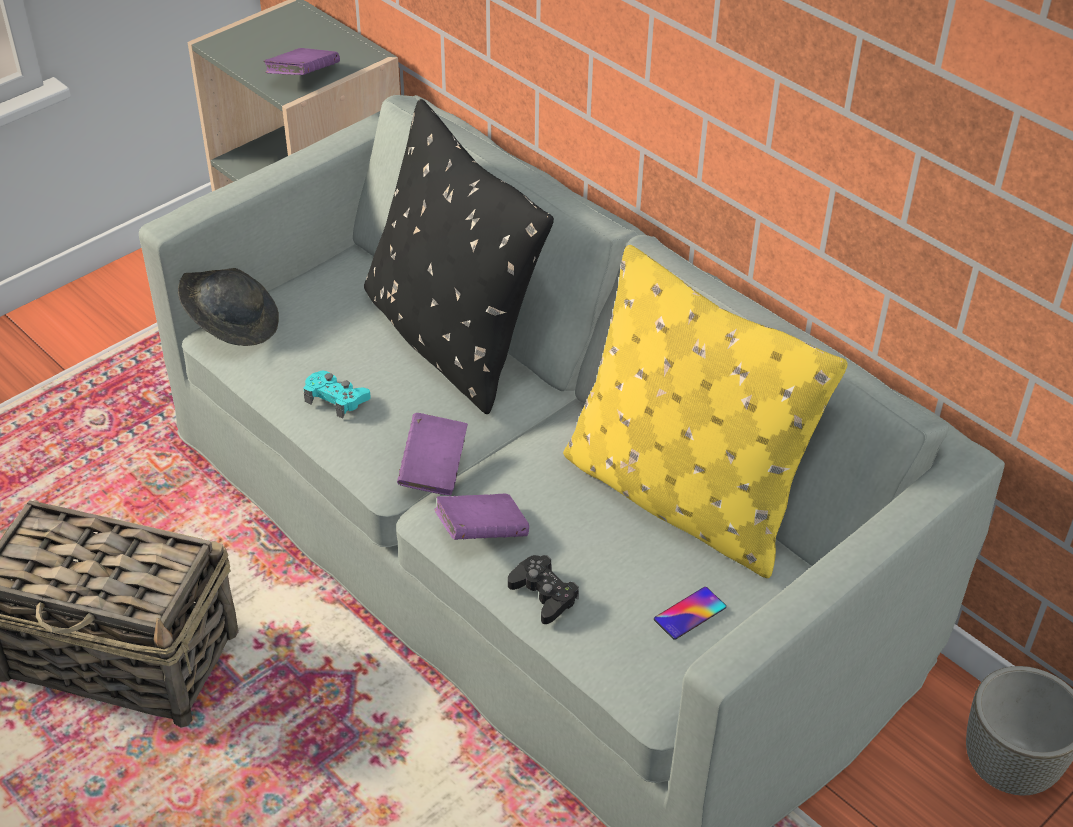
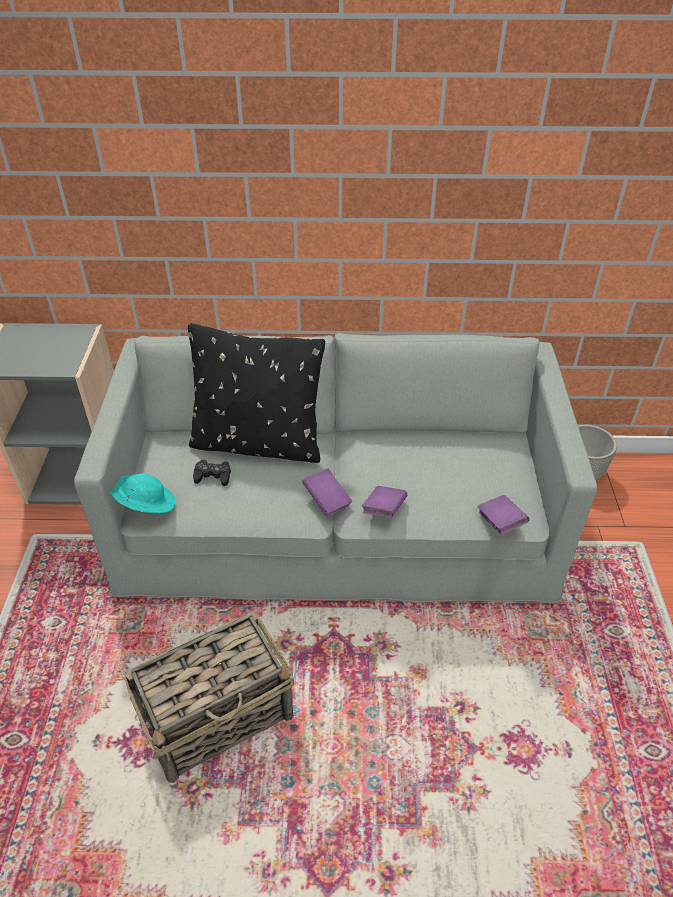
camera: 45 degrees left, 0 degrees up
(232, 323) = (144, 505): grey hat -> turquoise hat
(303, 78) = (66, 358): purple book -> purple book (500, 522)
(336, 398) = (245, 502): turquoise game controller -> none
(543, 594) = (439, 514): black game controller -> black game controller (213, 476)
(681, 498) = (434, 441): yellow pillow -> none
(690, 613) = (496, 480): phone -> none

